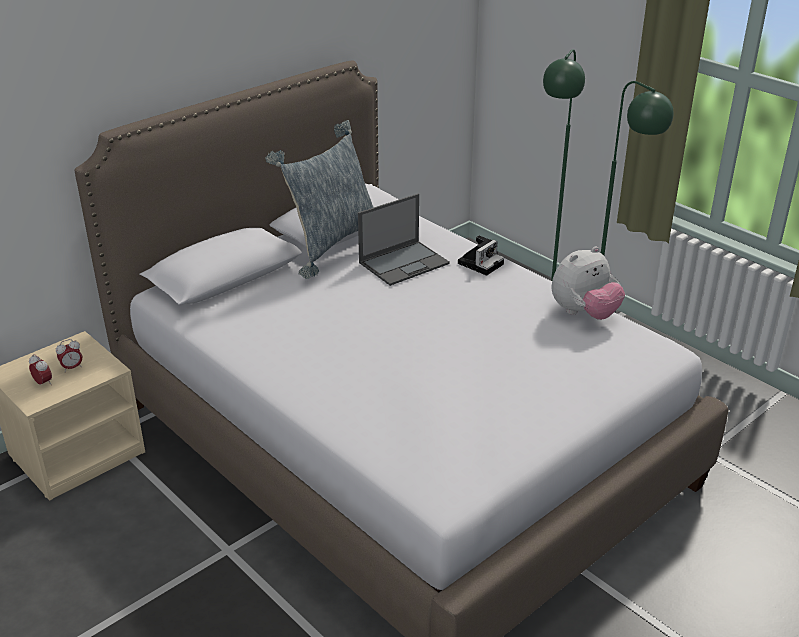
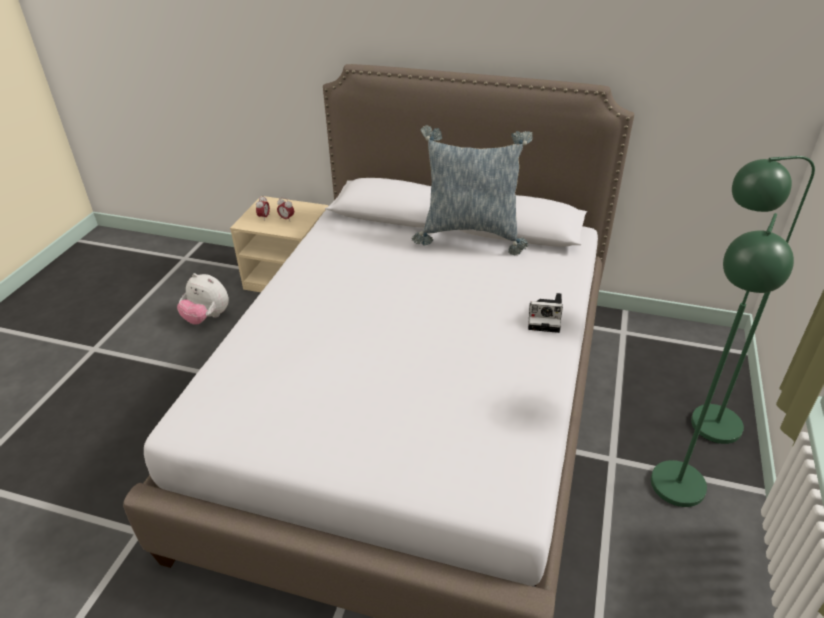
camera: 60 degrees right, 5 degrees up
(404, 263) = (498, 279): laptop -> none
(584, 313) = (527, 416): plush toy -> plush toy (207, 317)

